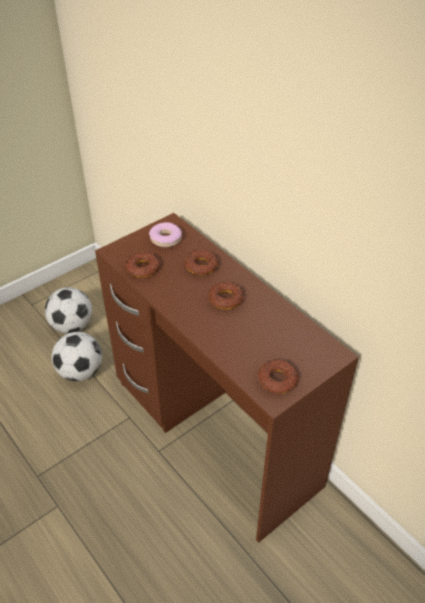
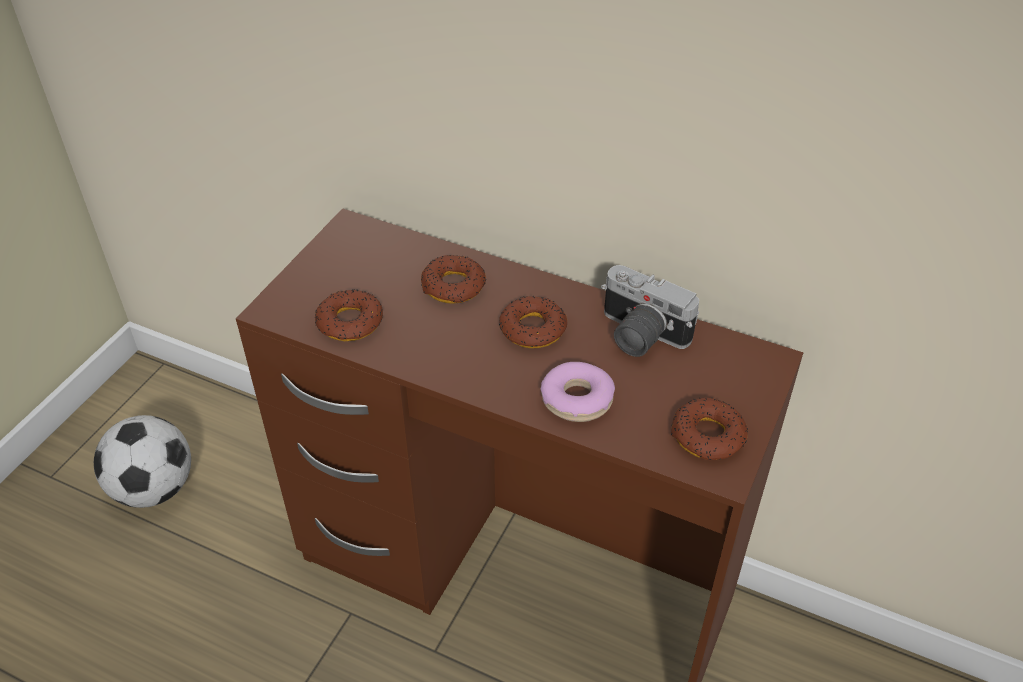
camera: 25 degrees left, 0 degrees up
(80, 372) = (215, 566): football -> none
(165, 239) = (358, 258): donut -> donut (577, 400)
(276, 319) = (638, 335): none -> camera

